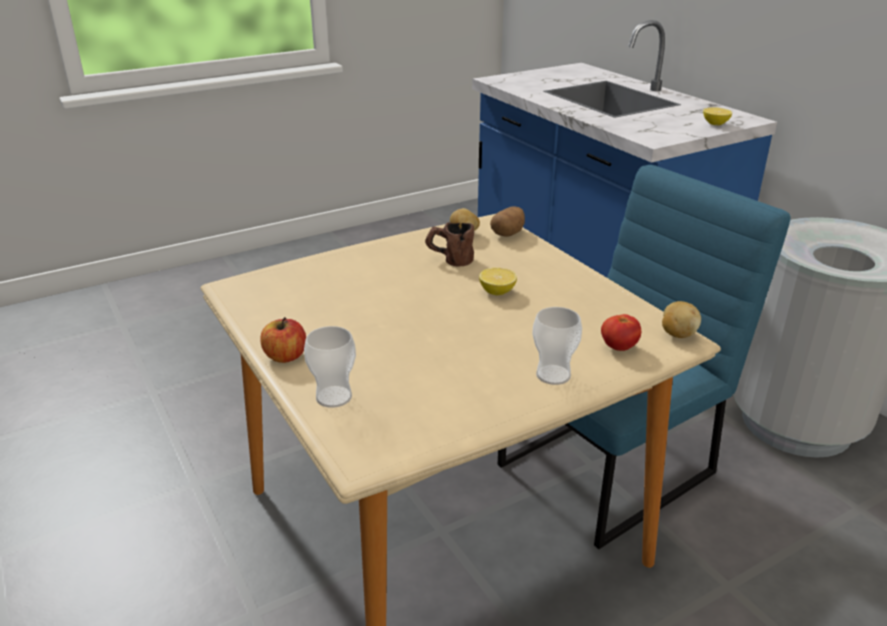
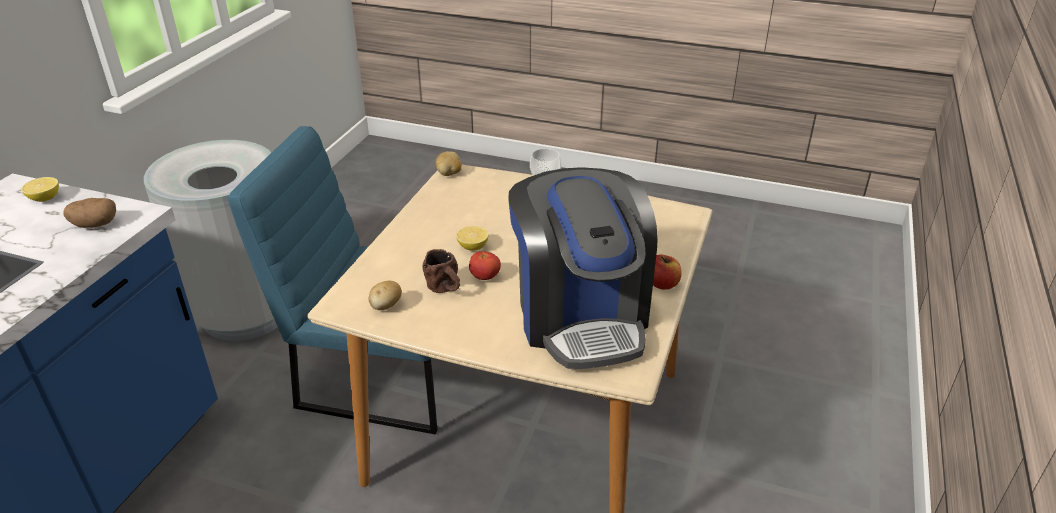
camera: 130 degrees left, 5 degrees up
(322, 297) = (580, 316): none -> coffee machine
(334, 397) = (665, 245): cup -> none
(508, 233) = (359, 285): potato -> potato (95, 225)
(618, 347) = (489, 185): tomato -> tomato (485, 277)

